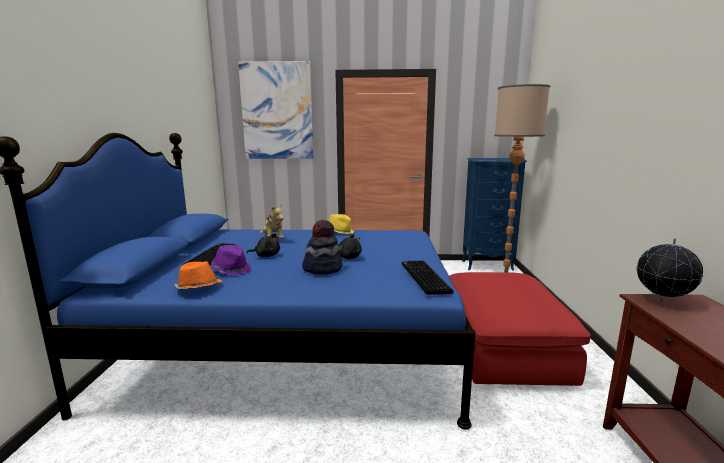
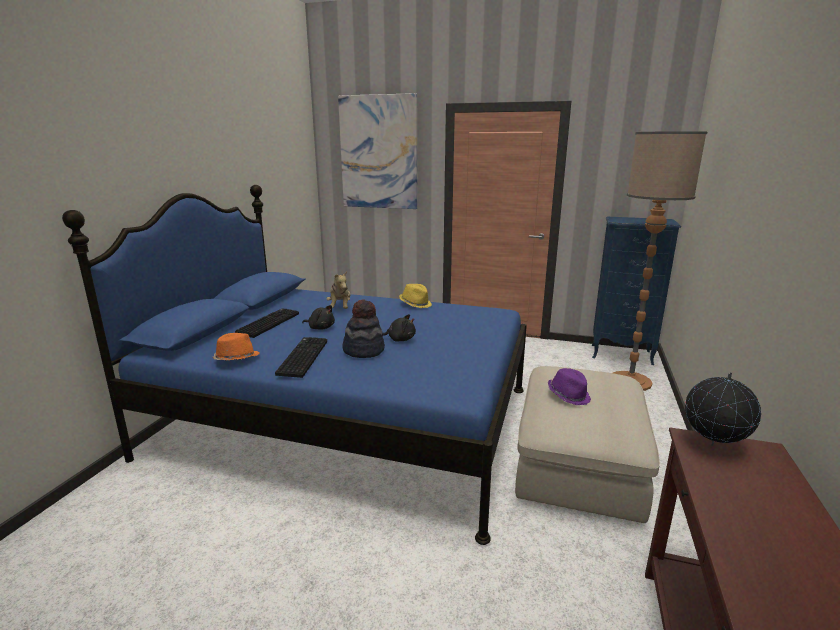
camera: 15 degrees right, 5 degrees up
(232, 269) = (278, 341): purple hat -> purple hat (568, 395)
(423, 277) = (461, 374): keyboard -> keyboard (302, 357)
(501, 347) = (577, 461): red ottoman -> beige ottoman

